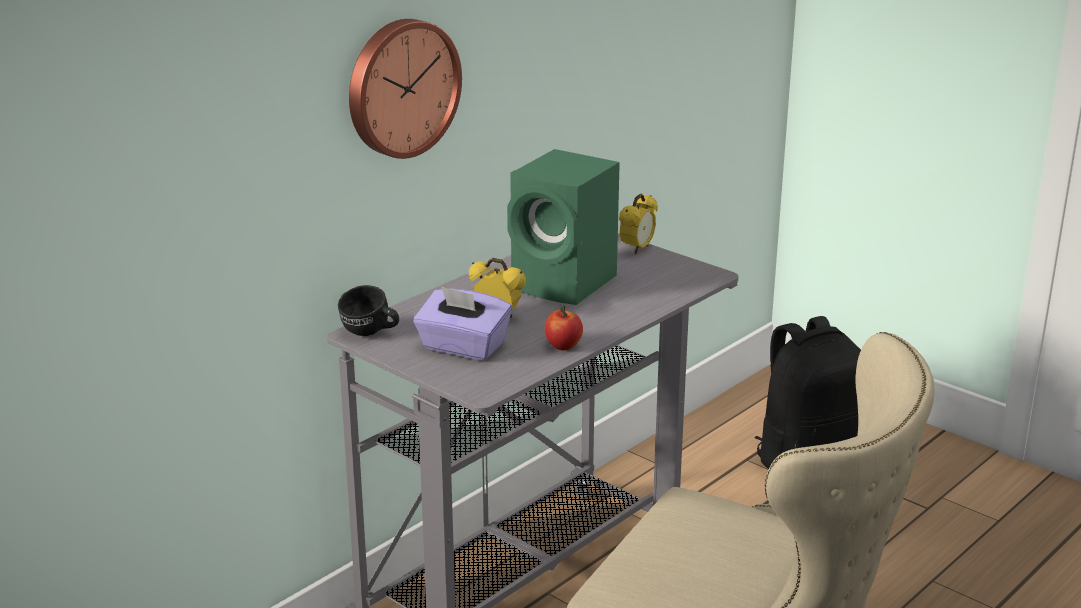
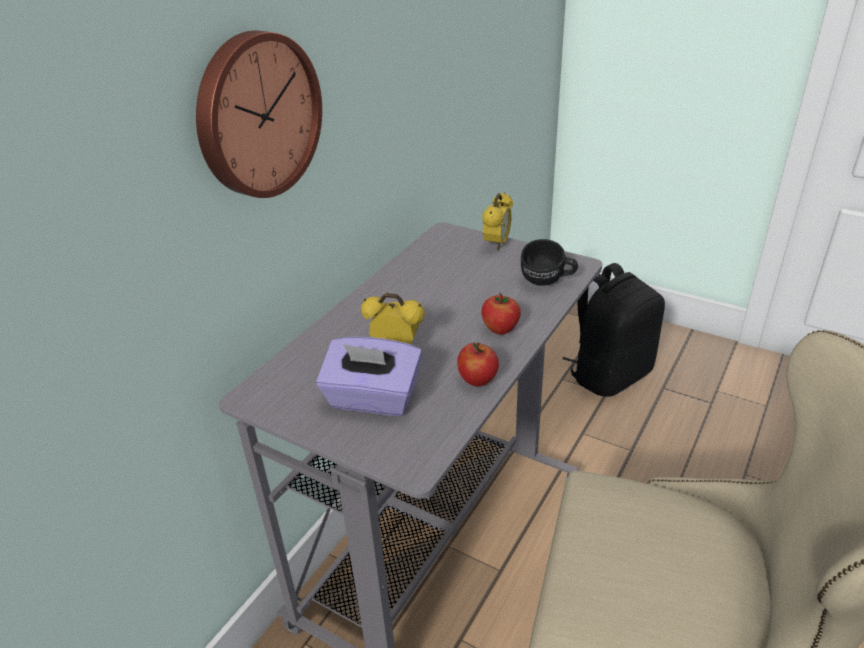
camera: 10 degrees left, 10 degrees up
(370, 334) = (267, 395): black mug -> black mug (547, 282)
(567, 284) = (449, 295): green speaker -> none
(603, 314) = (500, 329): none -> apple

